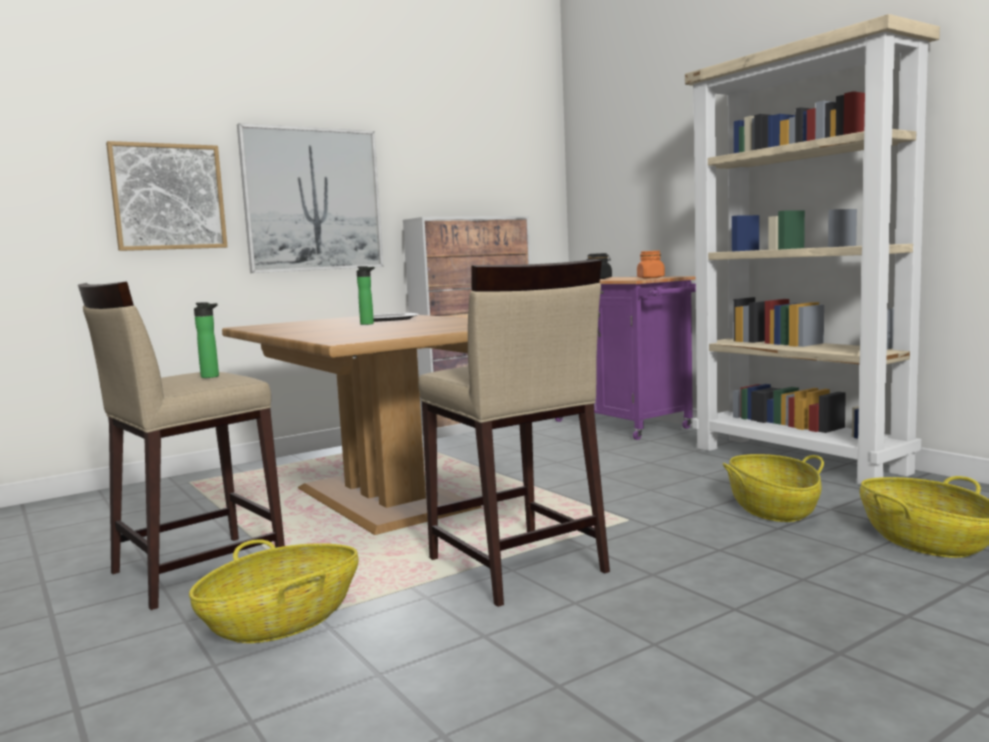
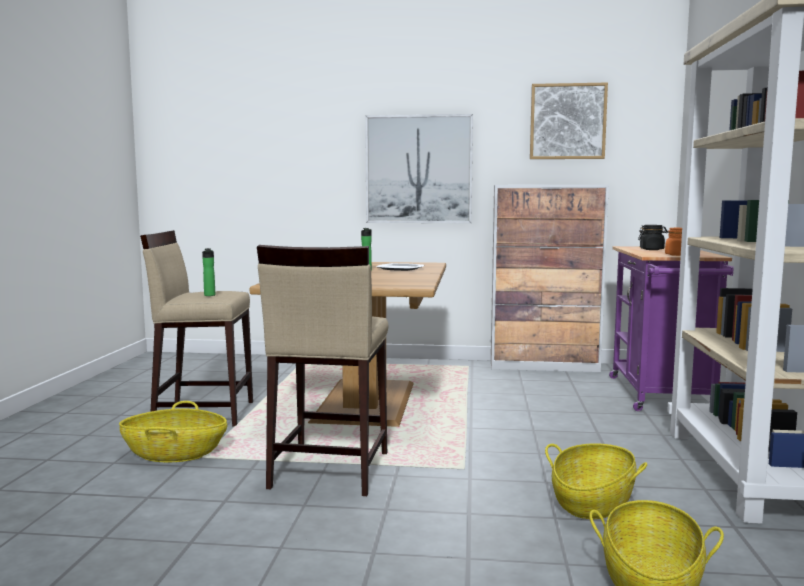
camera: 40 degrees right, 0 degrees up
(168, 197) = (316, 168): picture -> picture (567, 121)

